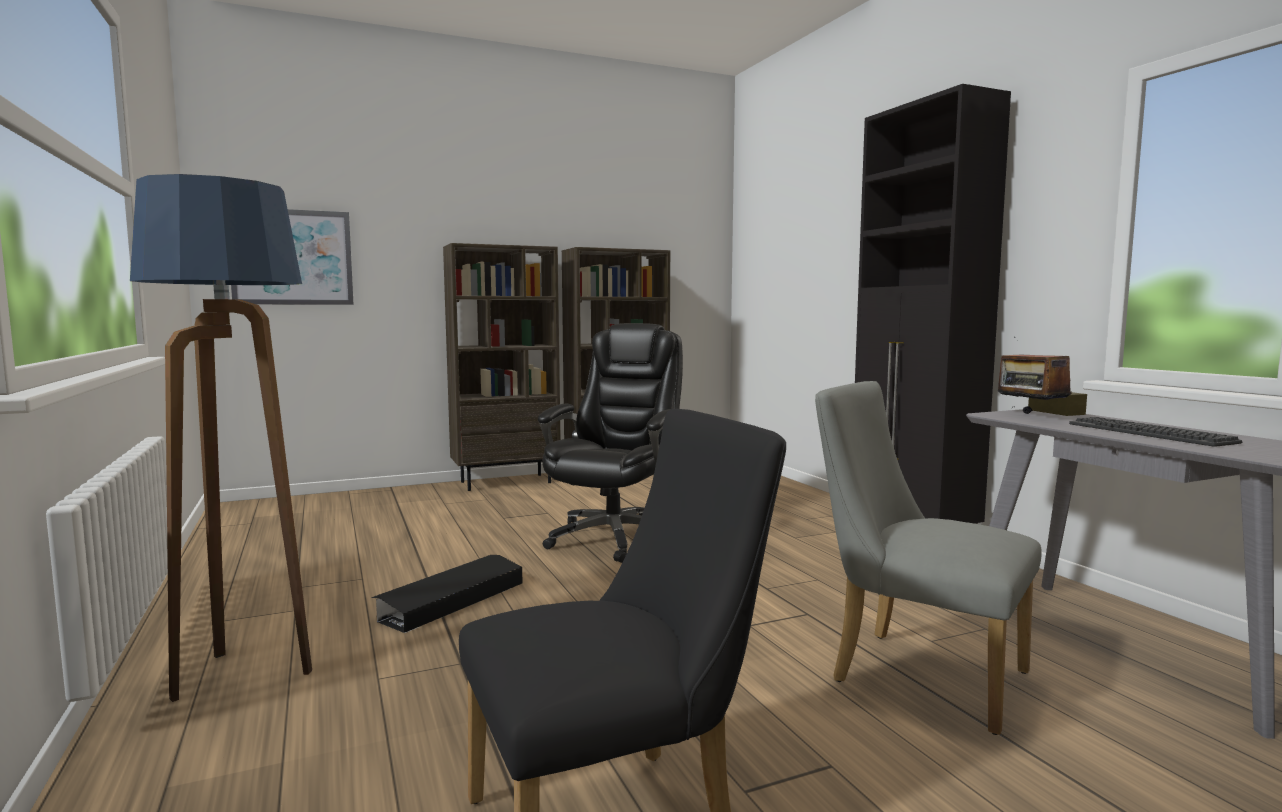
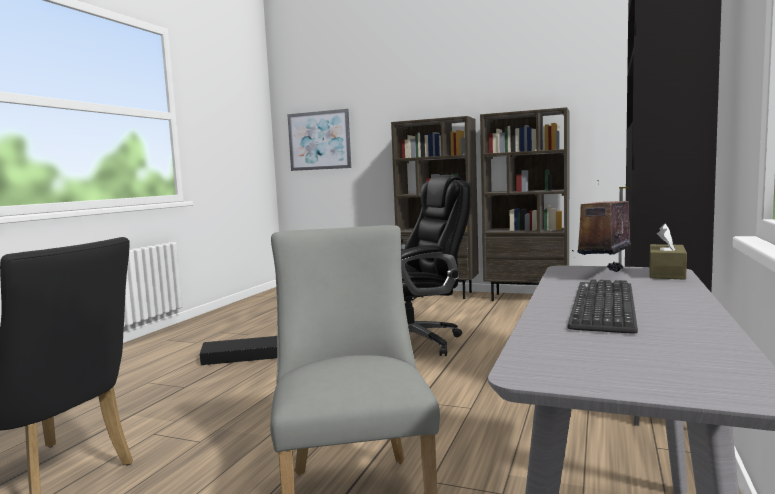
camera: 45 degrees right, 0 degrees up
(248, 674) = (125, 365): floor lamp -> none

